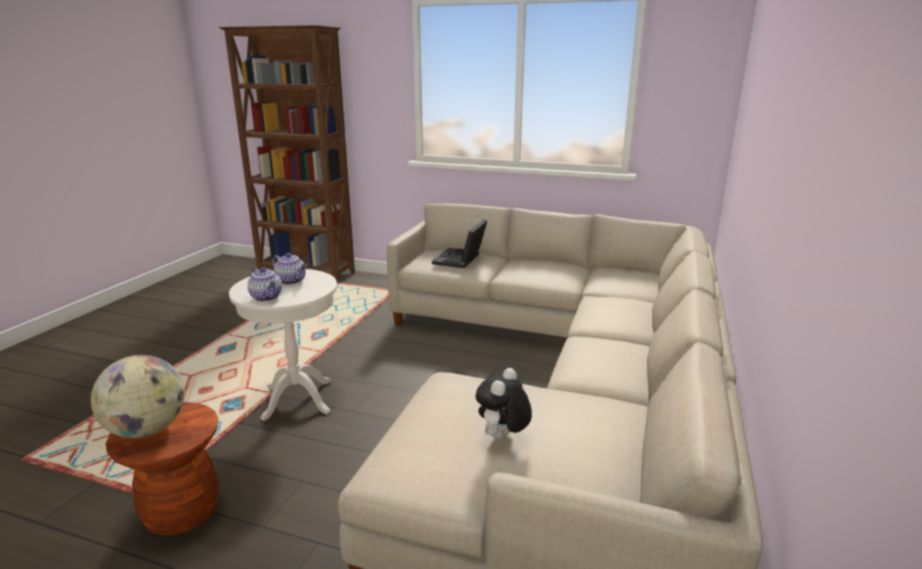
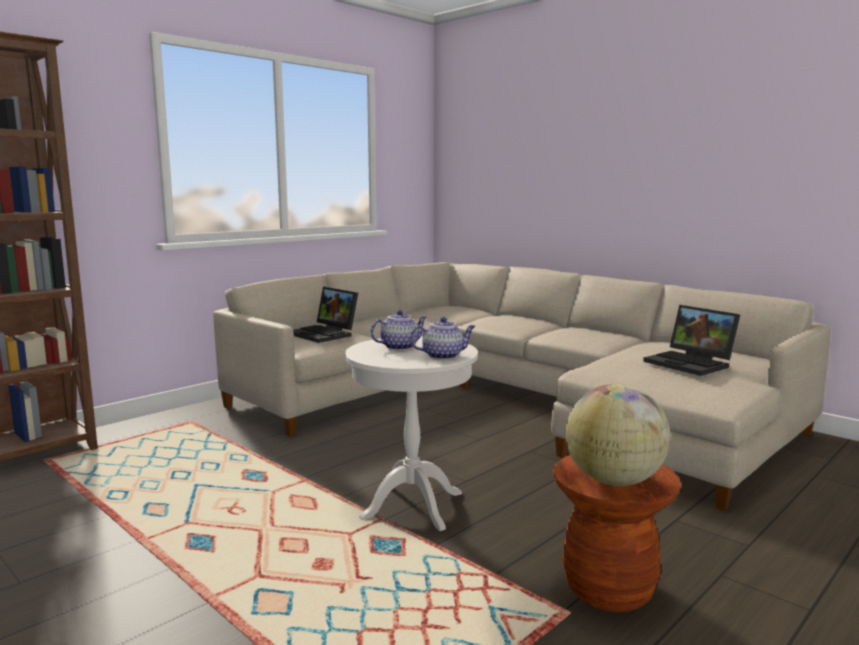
camera: 65 degrees left, 10 degrees down
(502, 437) = (691, 364): plush toy -> laptop

